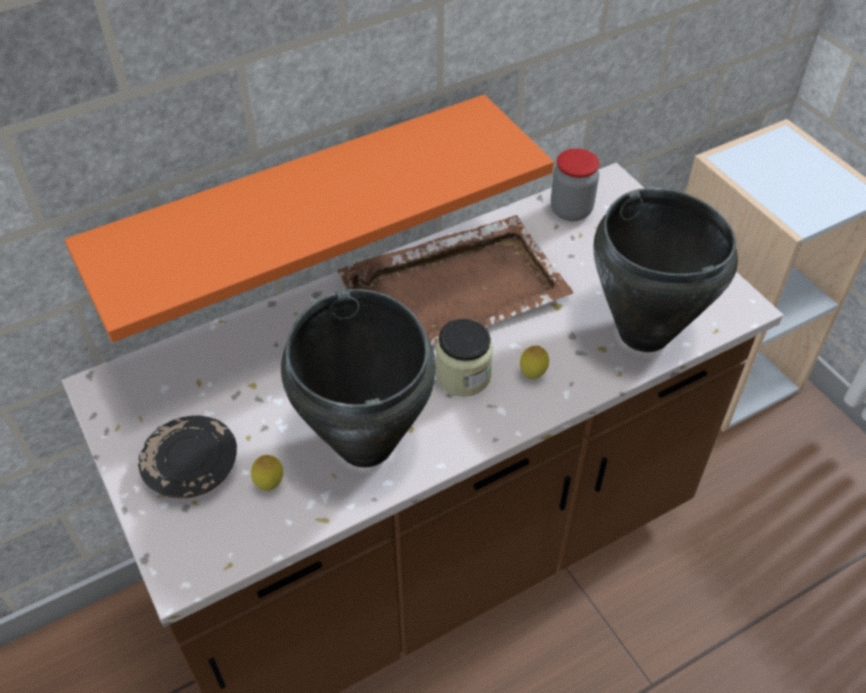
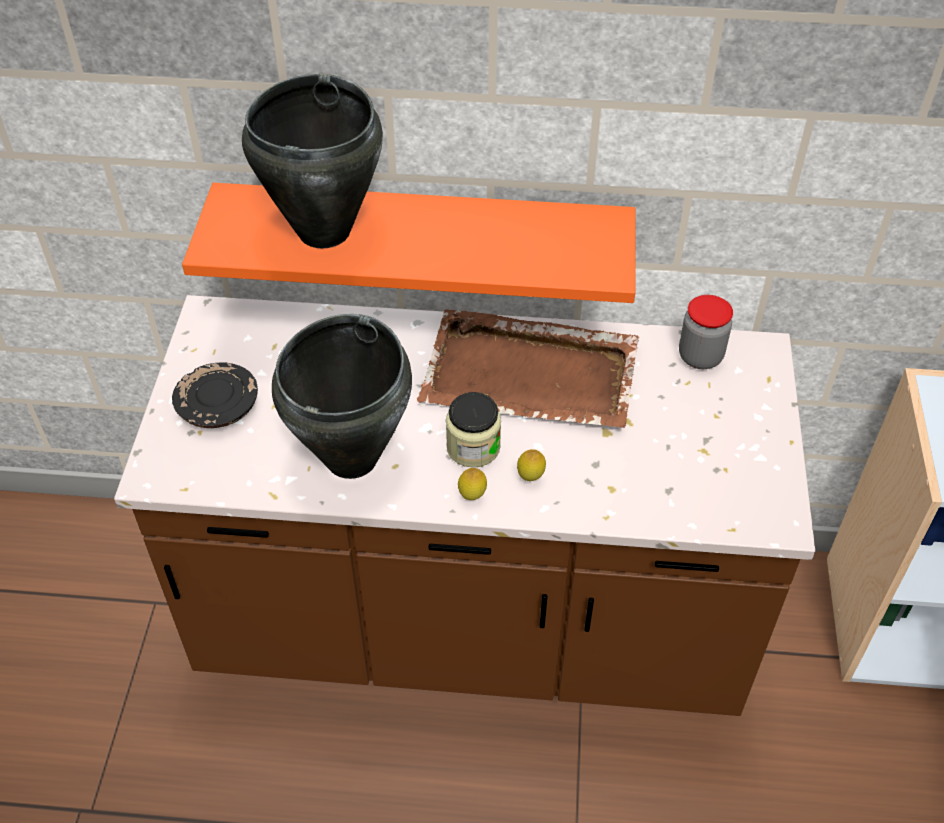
camera: 35 degrees right, 0 degrees up
(270, 485) = (259, 449): lemon -> lemon (472, 496)
(643, 334) = (661, 496): black cooking pot -> black cooking pot (323, 231)

